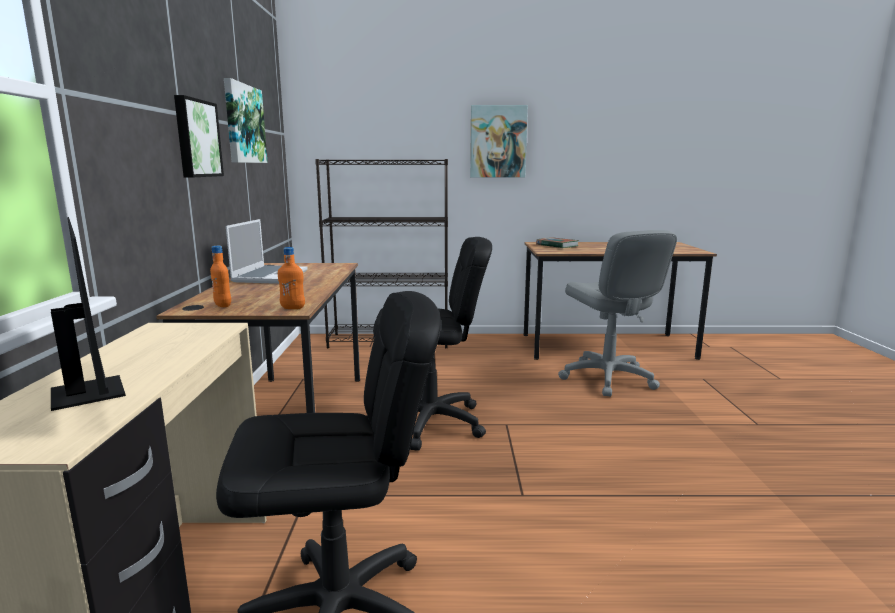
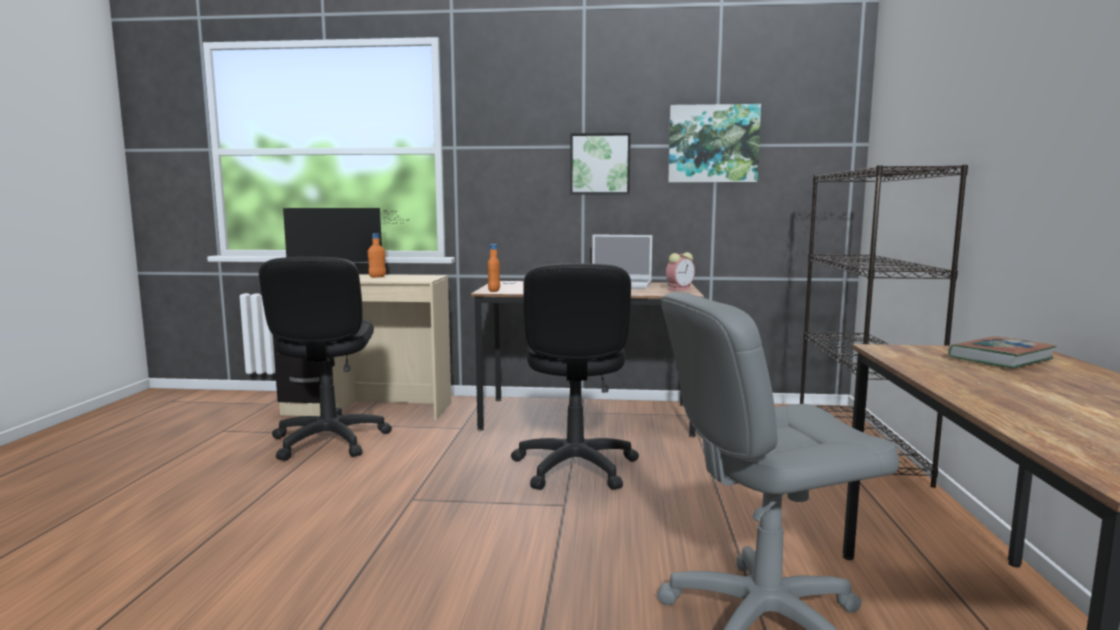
camera: 95 degrees right, 5 degrees down
(223, 305) = (511, 284): orange bottle -> orange bottle (377, 277)
(310, 265) = (680, 289): none -> alarm clock
(498, 141) = (1034, 120): picture -> none

